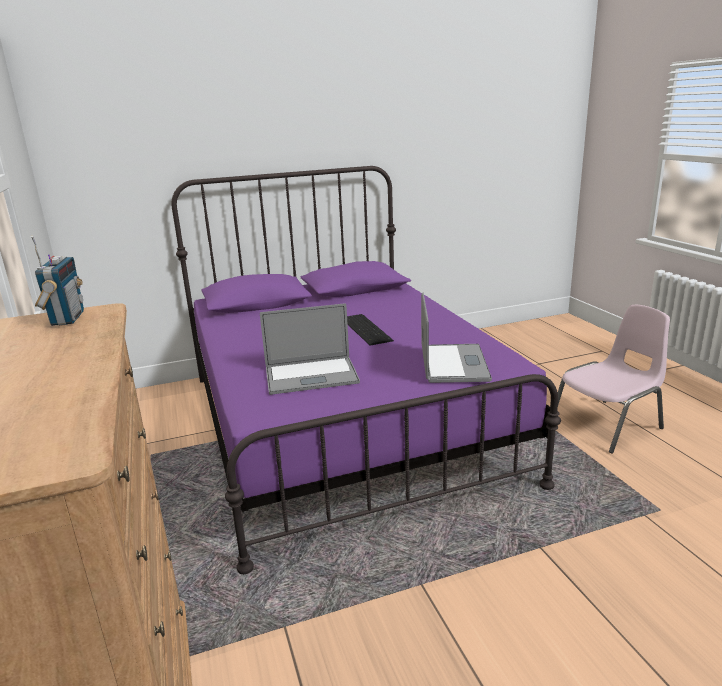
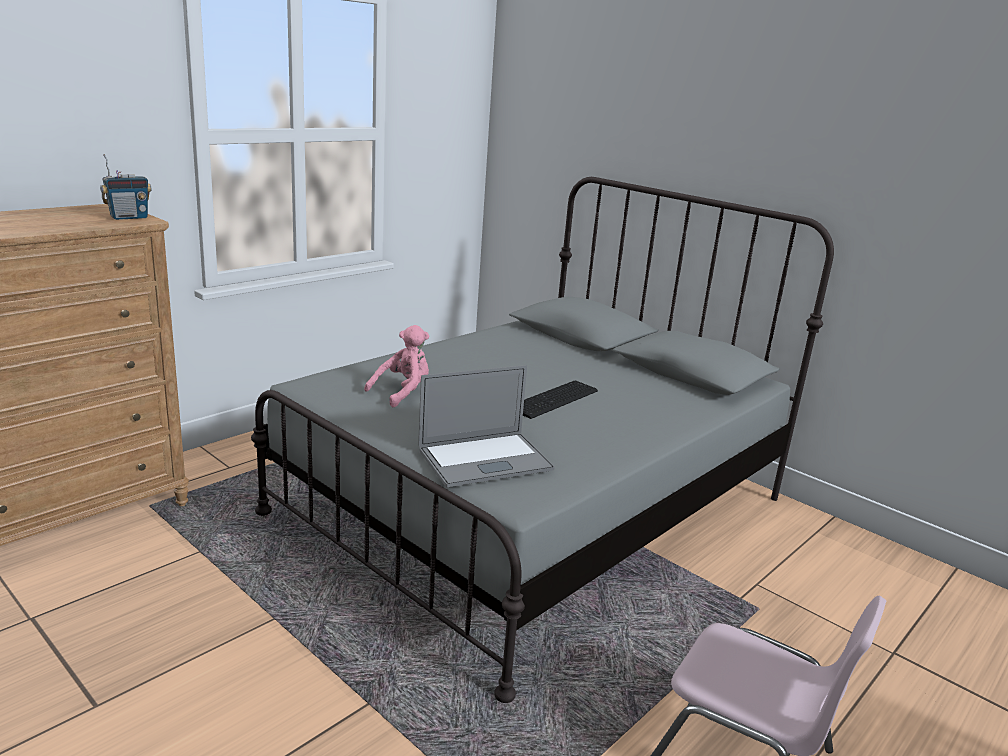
camera: 60 degrees right, 0 degrees up
(311, 376) = (402, 392): laptop -> pink plush toy
(342, 424) = (534, 505): purple bed -> grey bed

